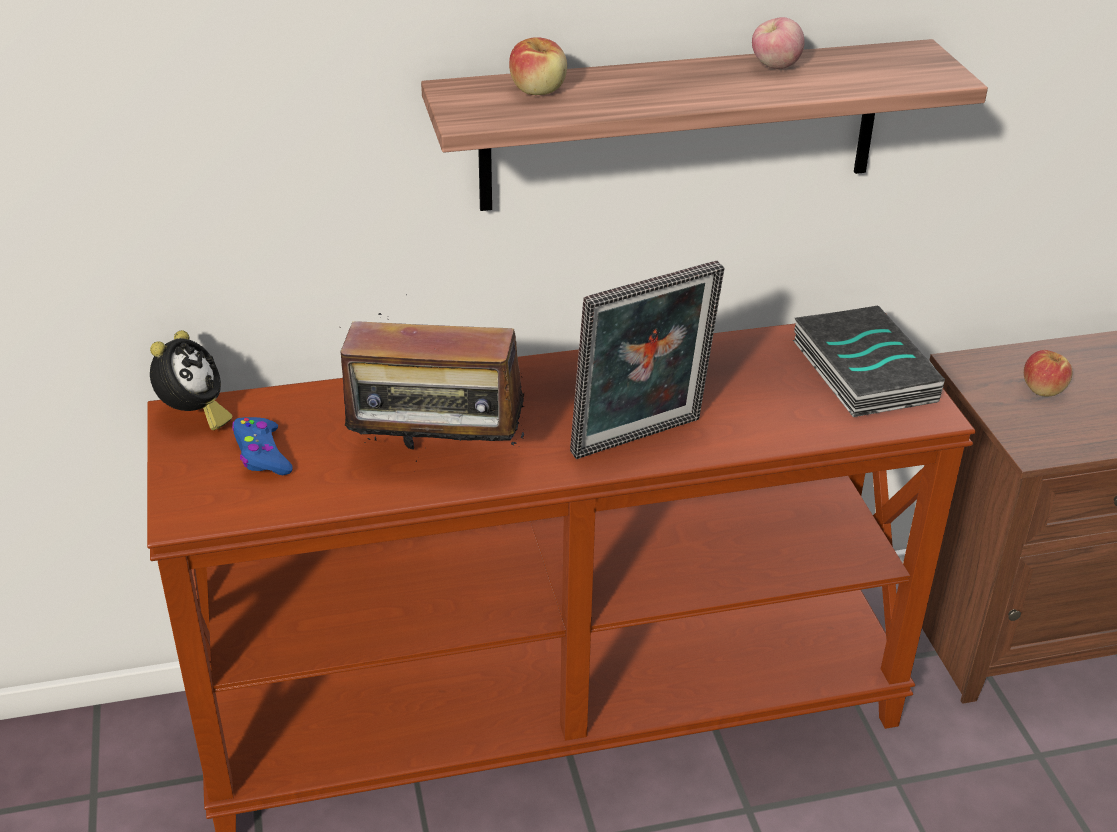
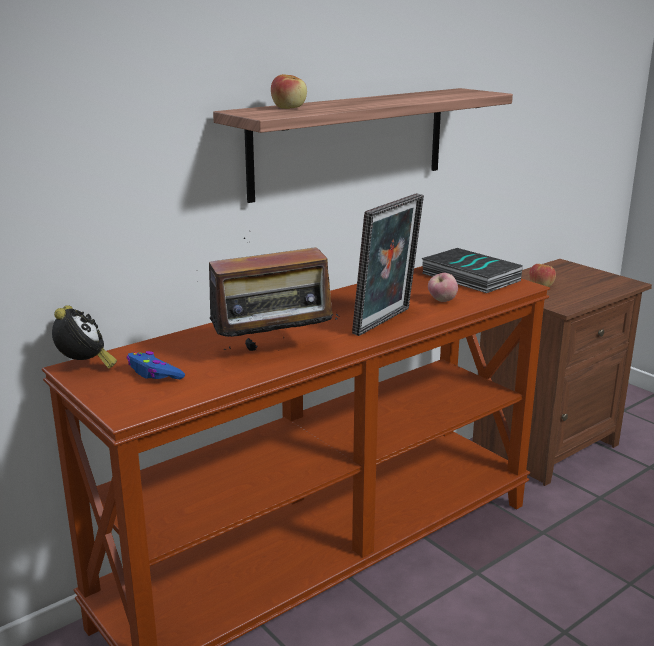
camera: 25 degrees left, 15 degrees down
(775, 67) = (402, 96): apple -> apple (442, 301)

